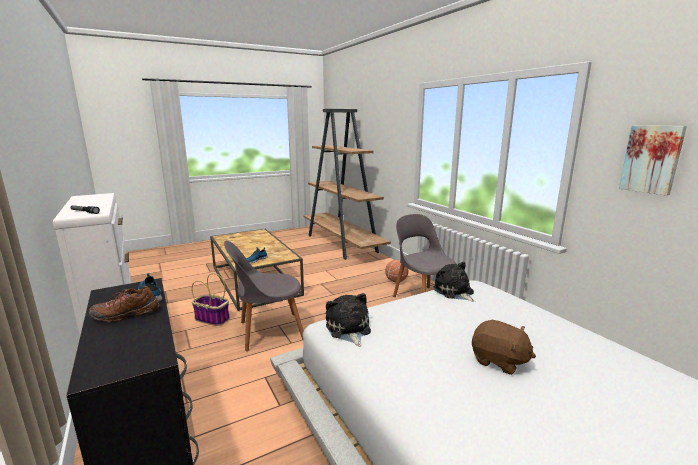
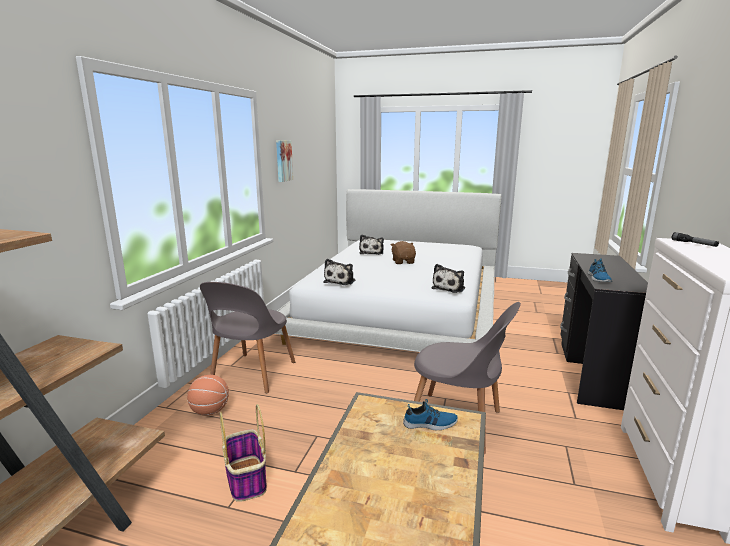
camera: 135 degrees left, 0 degrees up
(126, 315) = (611, 272): brown shoe -> none
(213, 319) = (525, 485): basket -> basket (246, 478)
(600, 368) = (372, 252): none -> plush toy

